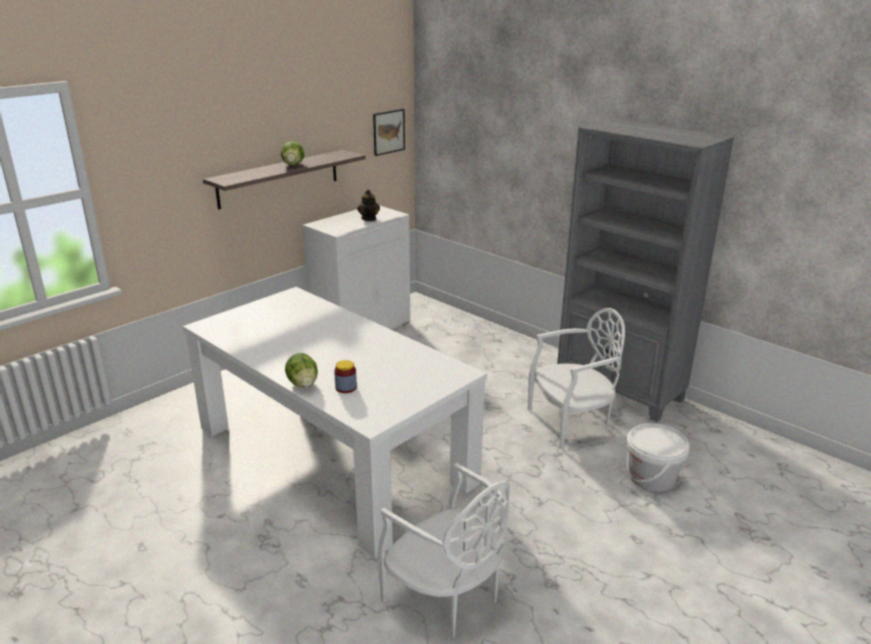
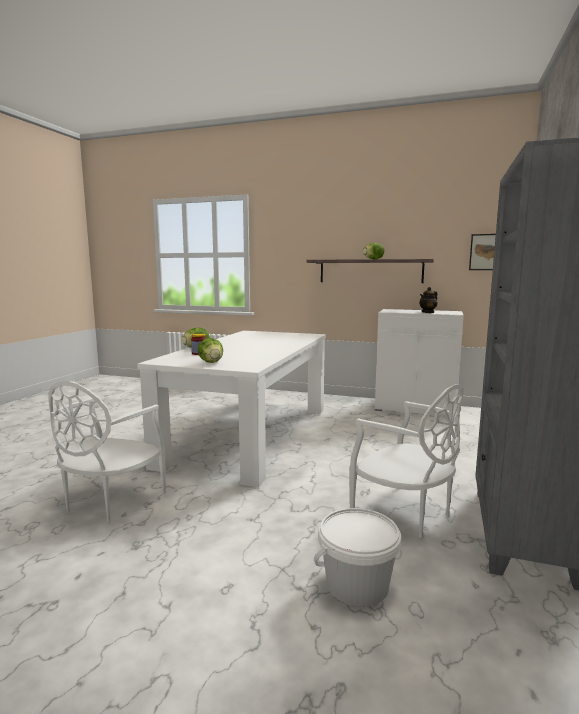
camera: 65 degrees right, 15 degrees down
(414, 389) = (211, 362): none -> lettuce

